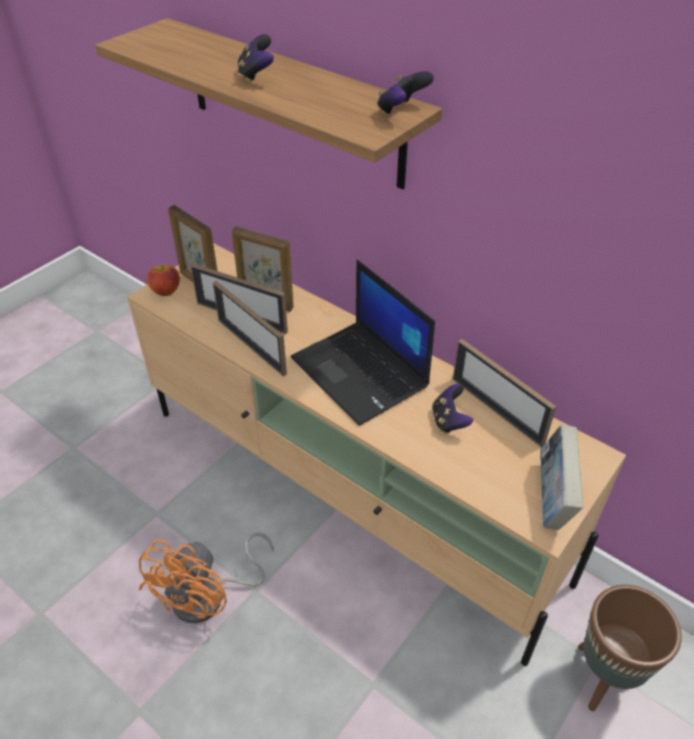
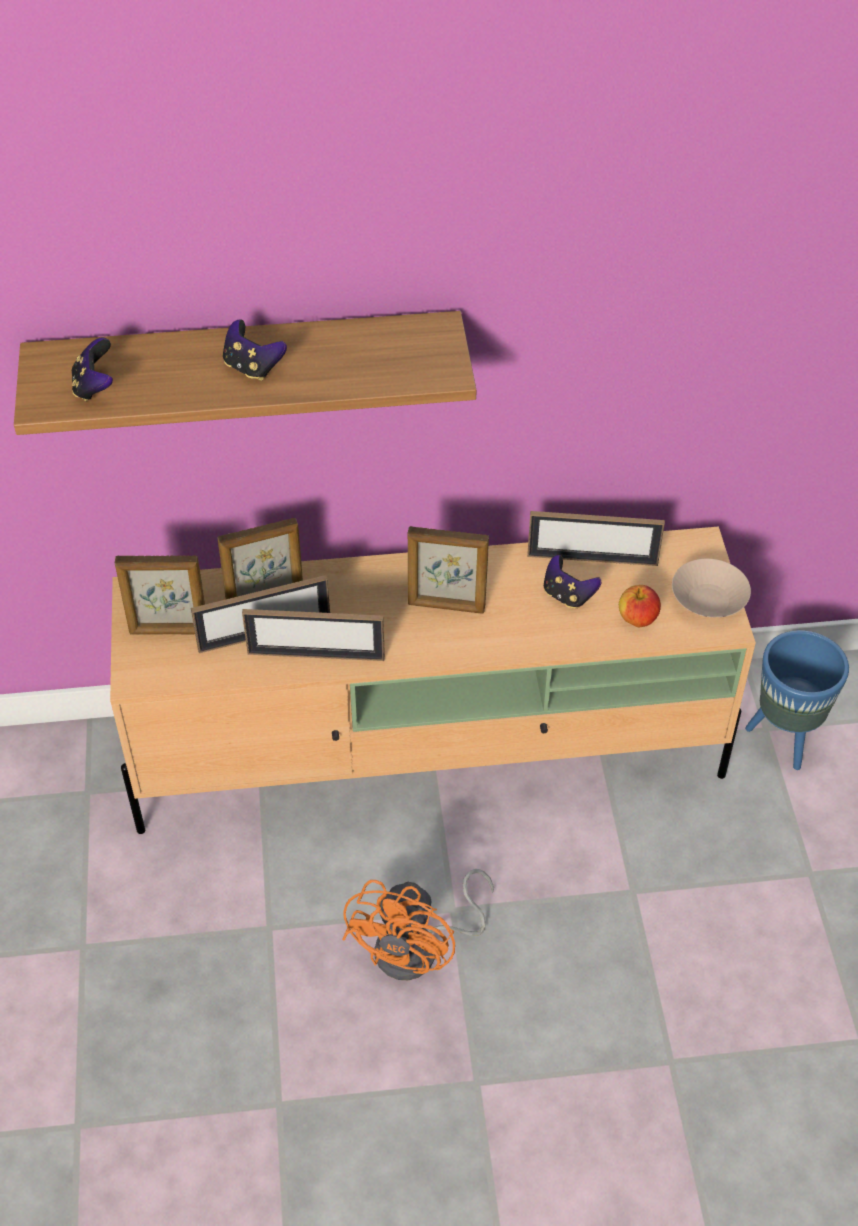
camera: 45 degrees left, 5 degrees up
(166, 291) = (145, 664): apple -> apple (637, 619)
(210, 597) = (419, 949): orange fan -> orange fan turned 45 degrees clockwise
(361, 372) = (446, 606): laptop -> picture frame
(401, 111) = (436, 334): game controller -> game controller (95, 387)
(552, 499) = (707, 601): book -> beige bowl
(604, 679) = (785, 739): brown planter -> blue planter

